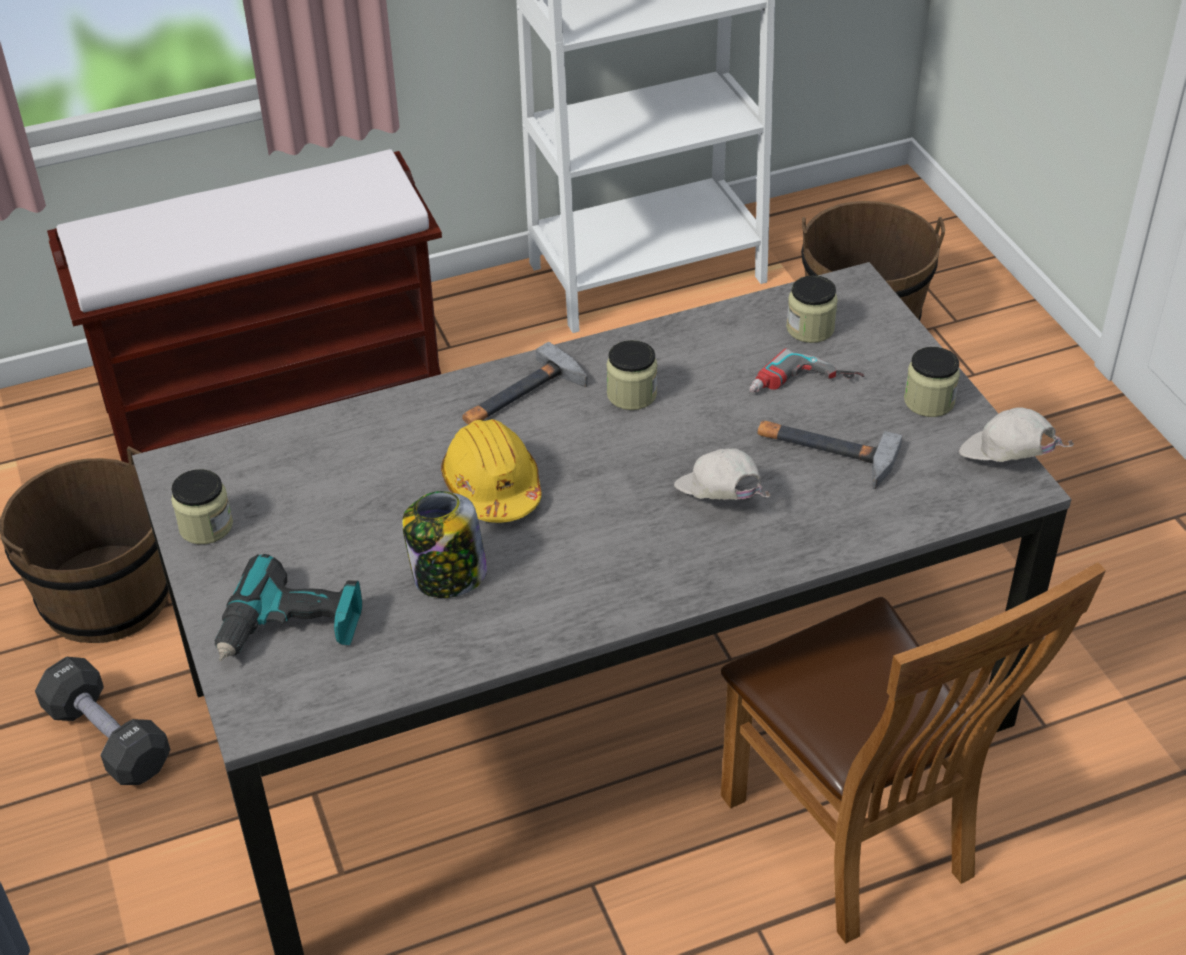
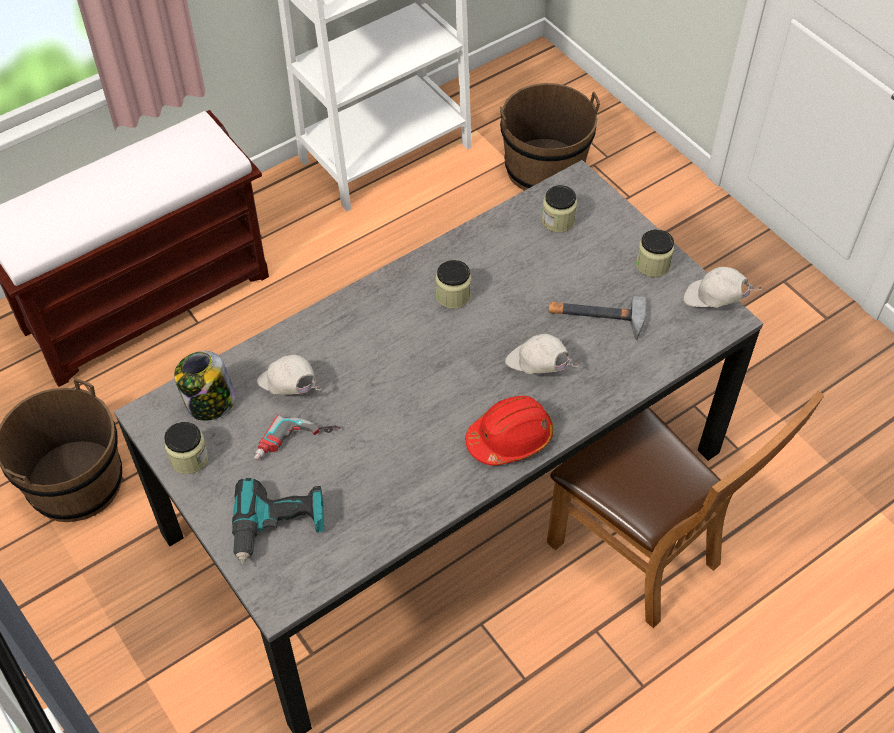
camera: 15 degrees left, 10 degrees up
(108, 738) = (115, 591): black dumbbell -> none
(369, 467) = (289, 388): none -> white cap
(448, 576) = (373, 464): jar -> jar (210, 403)
(492, 487) = (381, 387): yellow hard hat -> none
(521, 397) = (377, 311): hammer -> none
(650, 579) = (510, 438): none -> red hard hat
(804, 388) = (567, 269): power drill -> power drill (296, 446)

